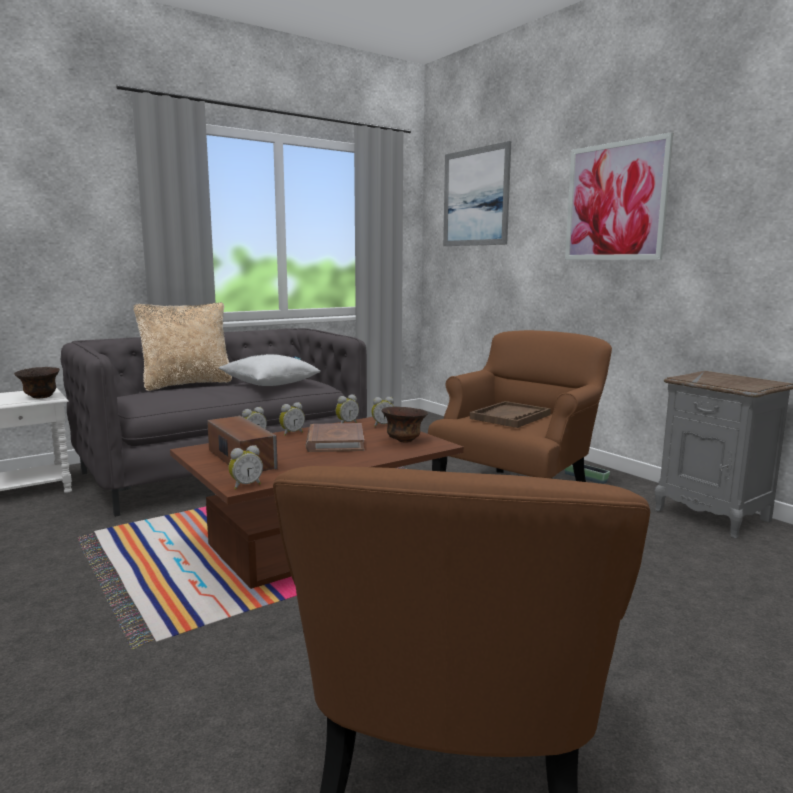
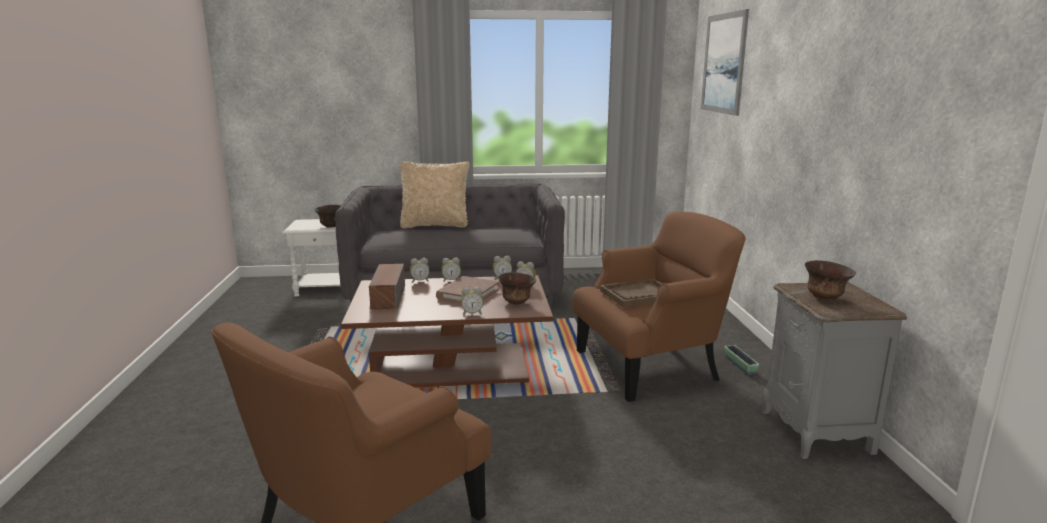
camera: 30 degrees right, 5 degrees up
(245, 485) = (361, 317): alarm clock -> alarm clock (472, 313)
(270, 384) = (486, 233): grey pillow -> none
(615, 201) = (808, 85): picture -> none
(723, 381) = (825, 298): none -> brown bowl

